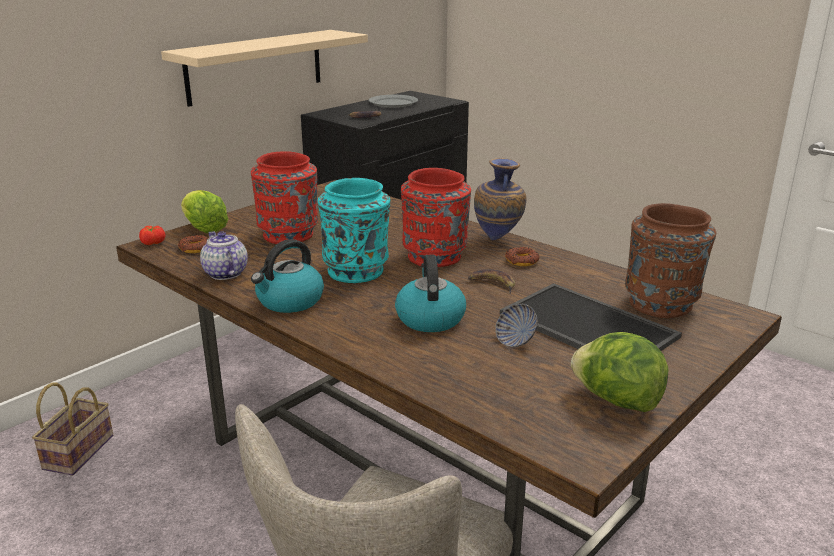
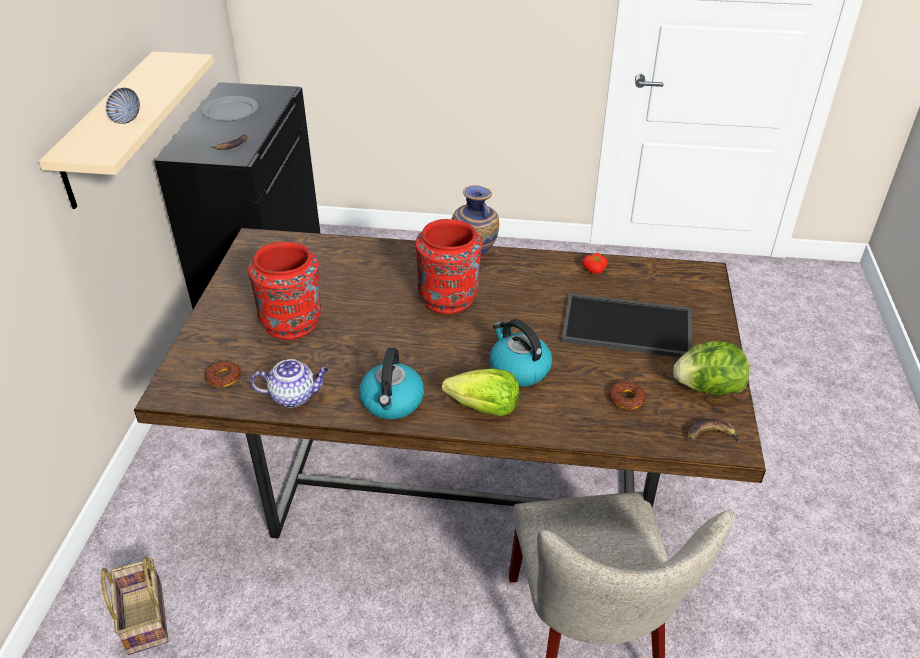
camera: 35 degrees left, 15 degrees up
(152, 243) = (169, 390): tomato -> tomato (594, 270)
(203, 228) = (196, 348): lettuce -> lettuce (484, 408)
(224, 273) = (294, 396): teapot -> teapot turned 150 degrees clockwise
(356, 270) = (404, 342): turquoise vase -> none
(492, 284) = (523, 311): banana -> banana (710, 435)
(515, 341) = (598, 364): bowl -> bowl (126, 119)
(522, 261) = (517, 275): donut -> donut (627, 399)
(662, 304) = (651, 283): brown vase -> none

